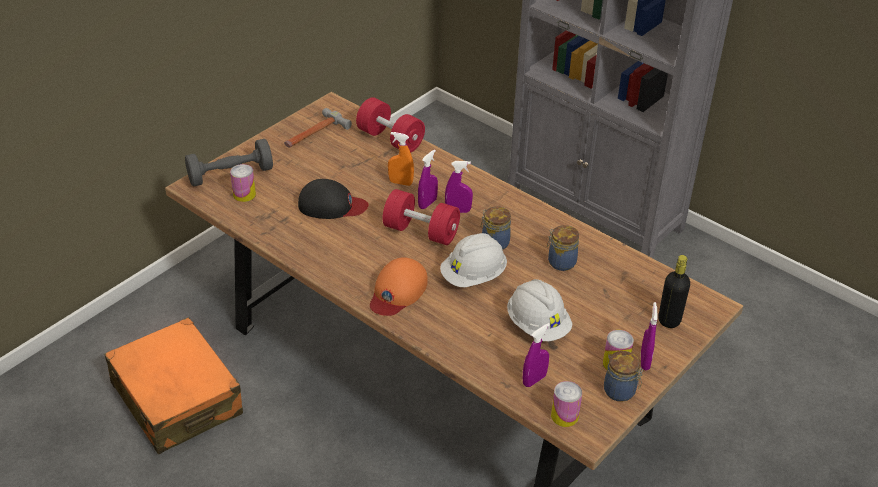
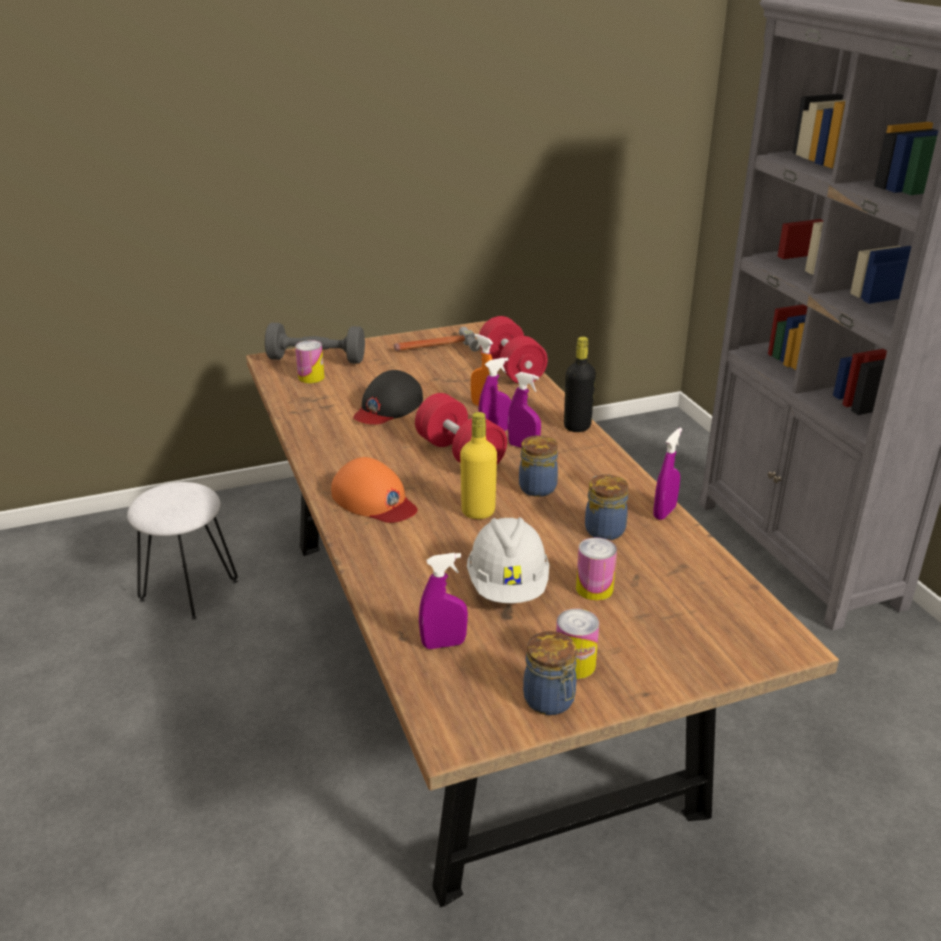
camera: 30 degrees right, 10 degrees down
(177, 399) = (188, 590): orange suitcase -> white stool
(331, 205) = (388, 407): black cap -> black cap turned 90 degrees clockwise
(397, 291) = (374, 500): orange cap -> orange cap turned 105 degrees counterclockwise
(474, 276) = (478, 512): white hard hat -> yellow bottle
(564, 416) = (442, 701): can -> can (594, 589)
(645, 361) = (620, 676): purple spray bottle -> purple spray bottle (664, 512)
(669, 320) = (701, 639): black bottle -> black bottle (577, 426)

